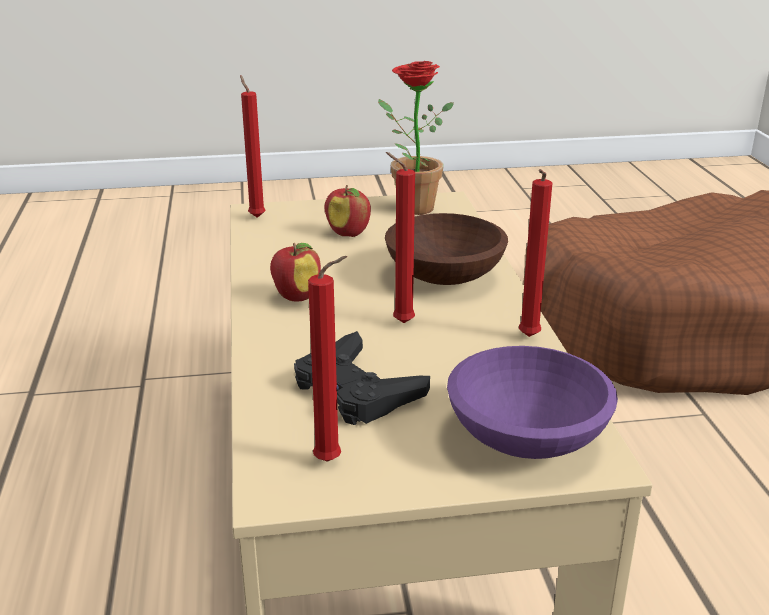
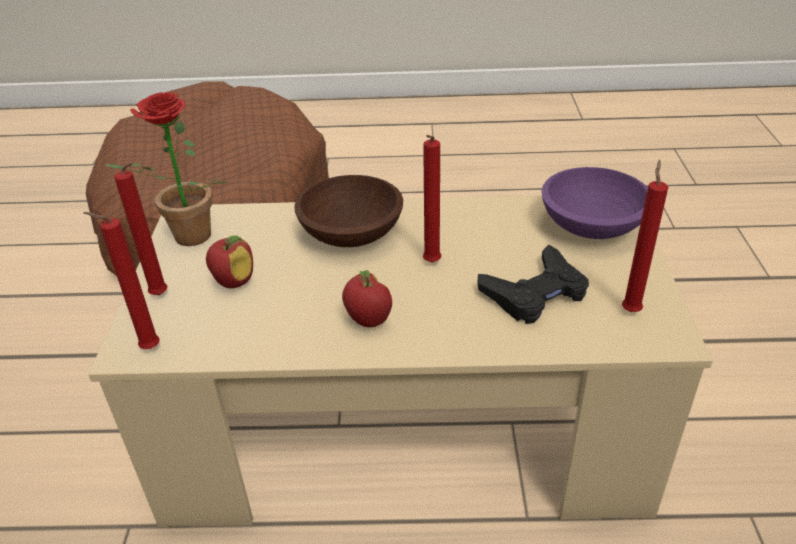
camera: 80 degrees left, 10 degrees up
(527, 338) = (465, 209): red candle -> red candle (161, 296)

